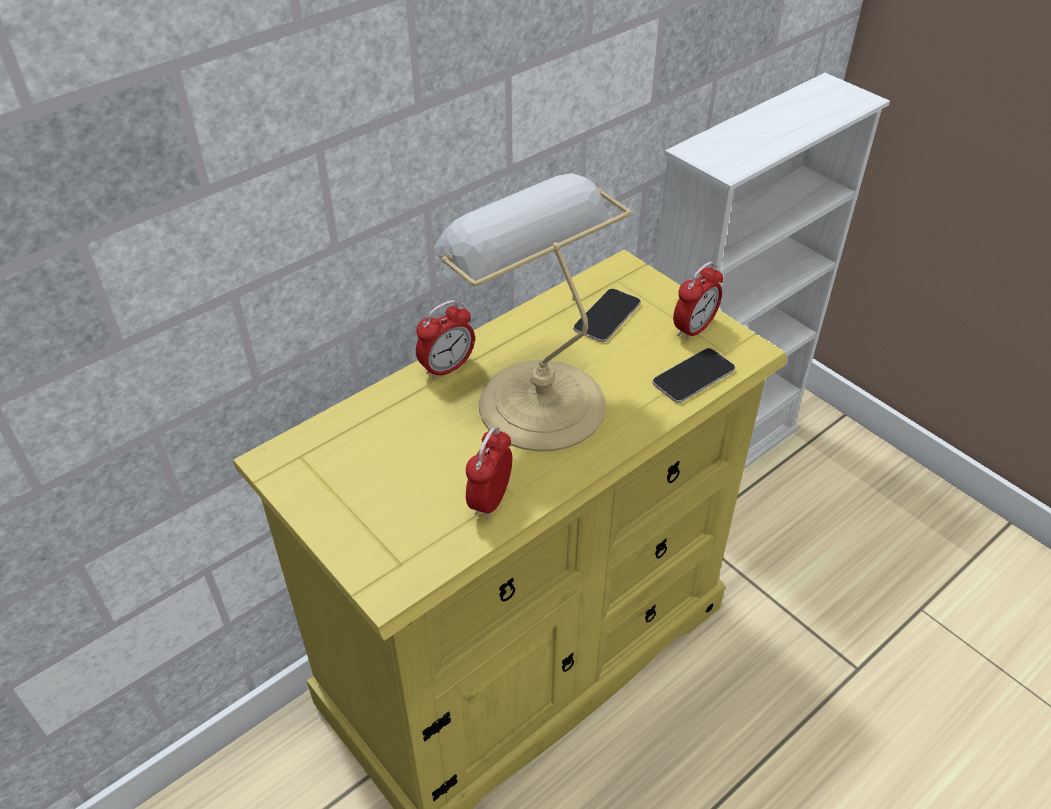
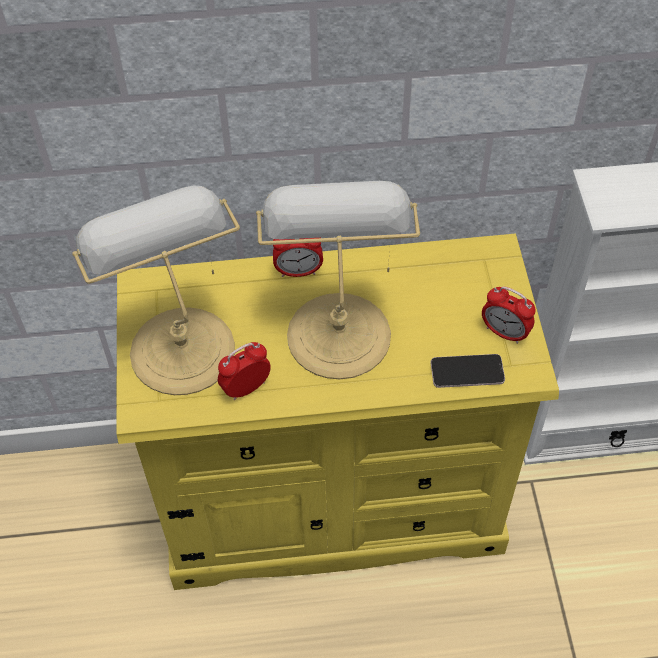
camera: 35 degrees right, 10 degrees up
(376, 498) = (179, 346): none -> table lamp
(607, 316) = (448, 287): phone -> none
(694, 329) = (504, 332): alarm clock -> alarm clock turned 45 degrees clockwise

